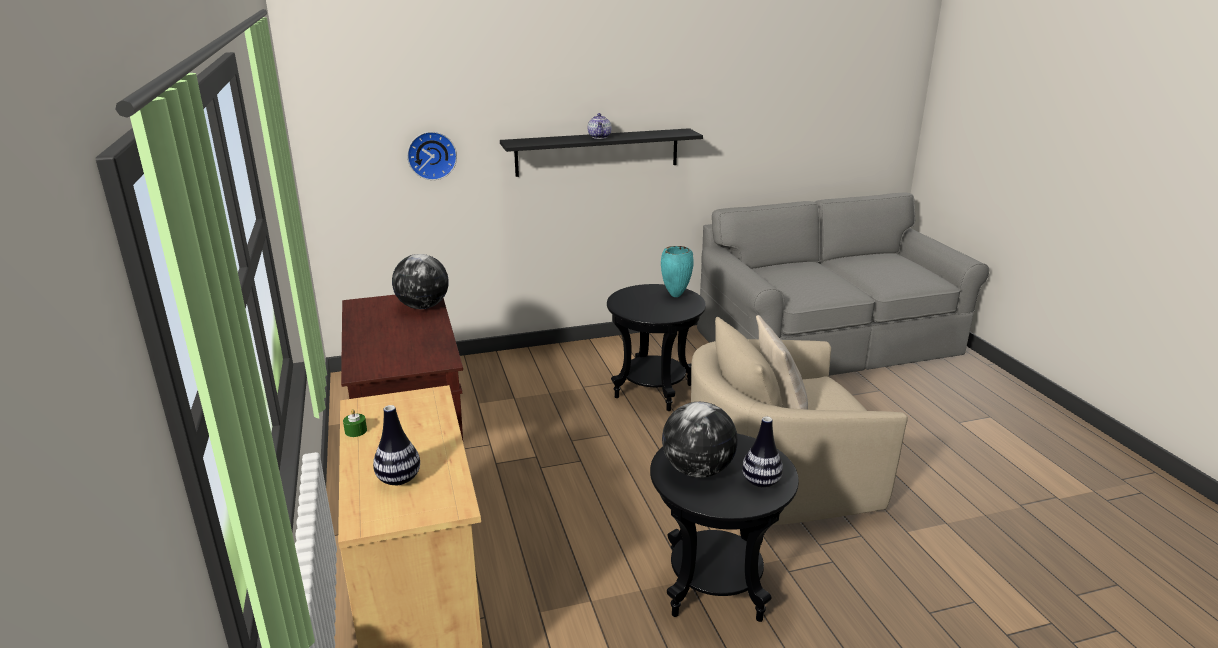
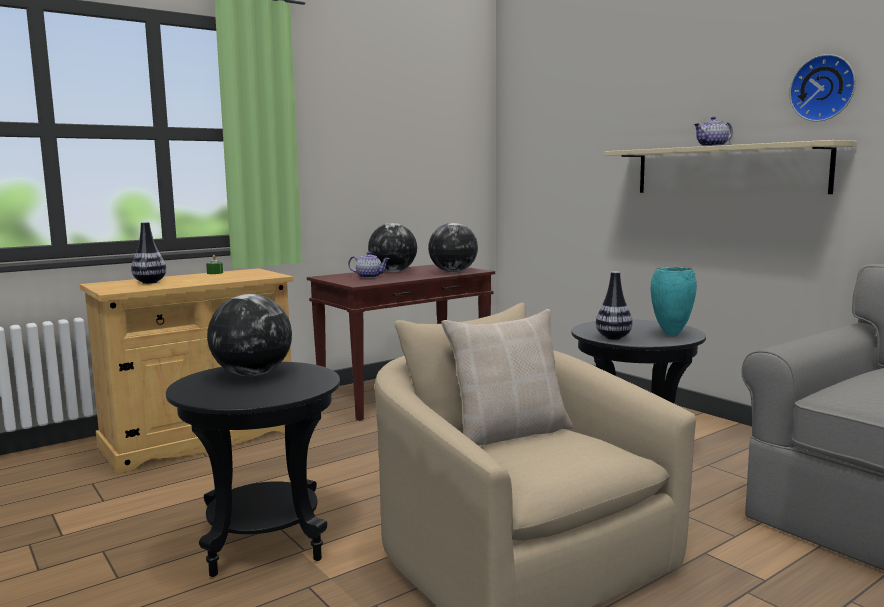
camera: 70 degrees right, 15 degrees down
(375, 332) = (393, 271): none -> globe
(398, 349) = (369, 277): none -> teapot
(431, 155) = (576, 165): wall clock -> wall clock (824, 88)
(597, 152) = (727, 170): black shelf -> beige shelf
(760, 482) = (234, 395): vase -> vase (613, 338)

